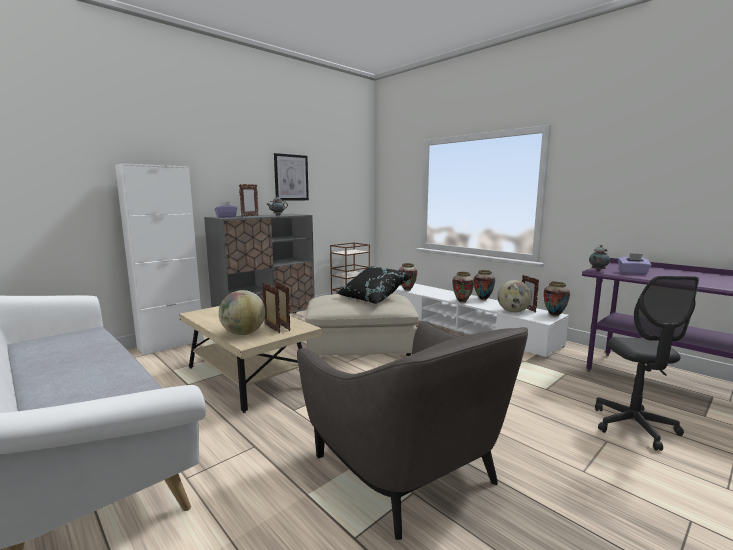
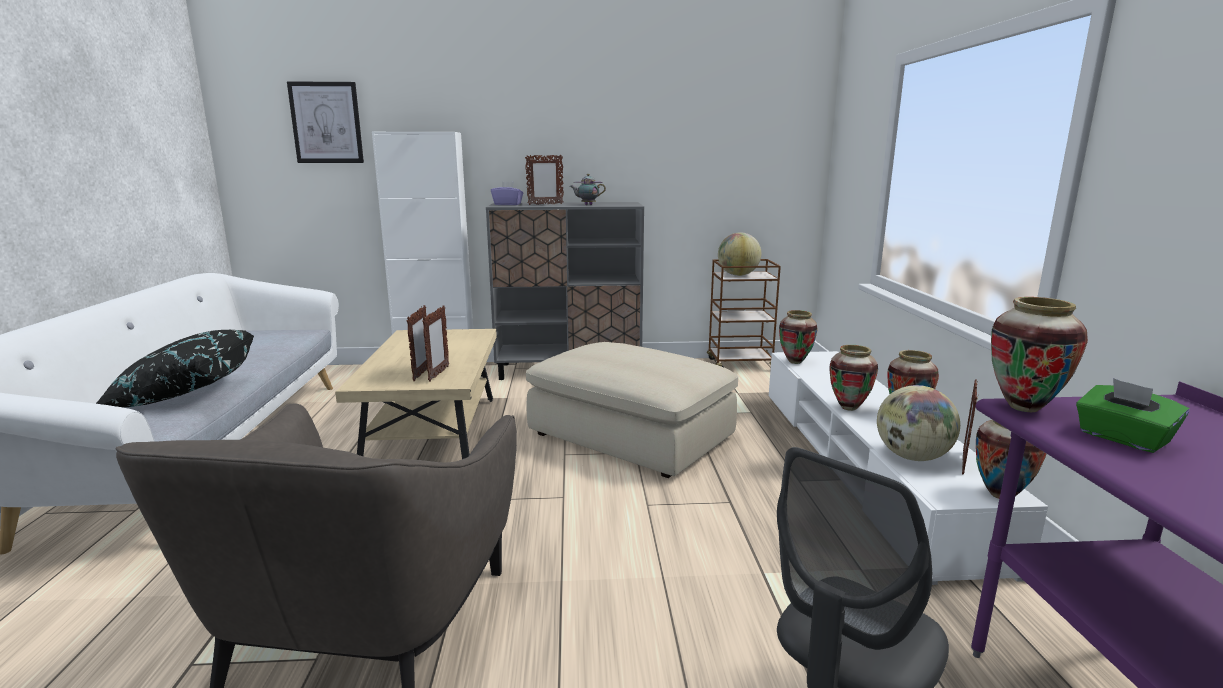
camera: 40 degrees right, 5 degrees up
(243, 333) = (385, 371): globe -> globe (738, 275)
(291, 177) = (642, 141): picture -> picture (326, 123)
(372, 297) = (648, 361): black pillow -> black pillow (184, 393)
(597, 271) = (1024, 408): teapot -> vase
(633, 273) = (1122, 438): purple tissue box -> green tissue box

